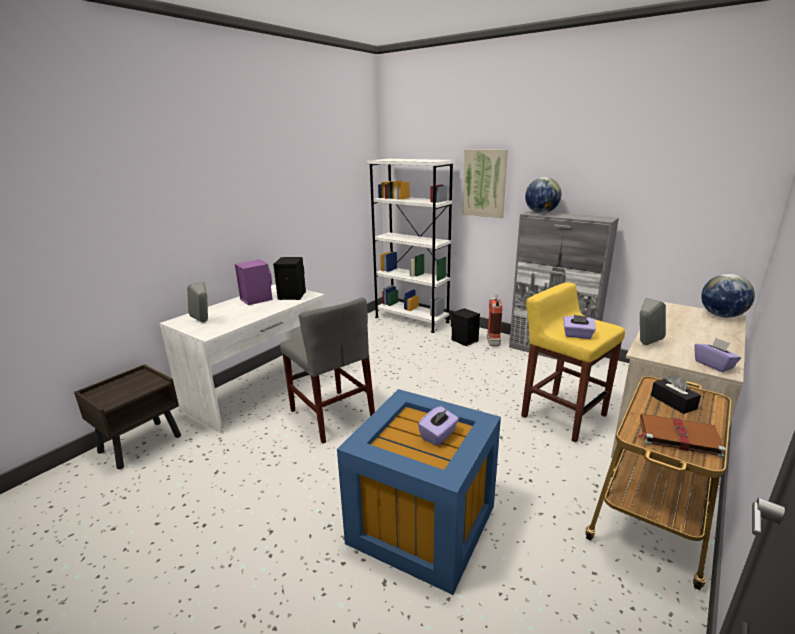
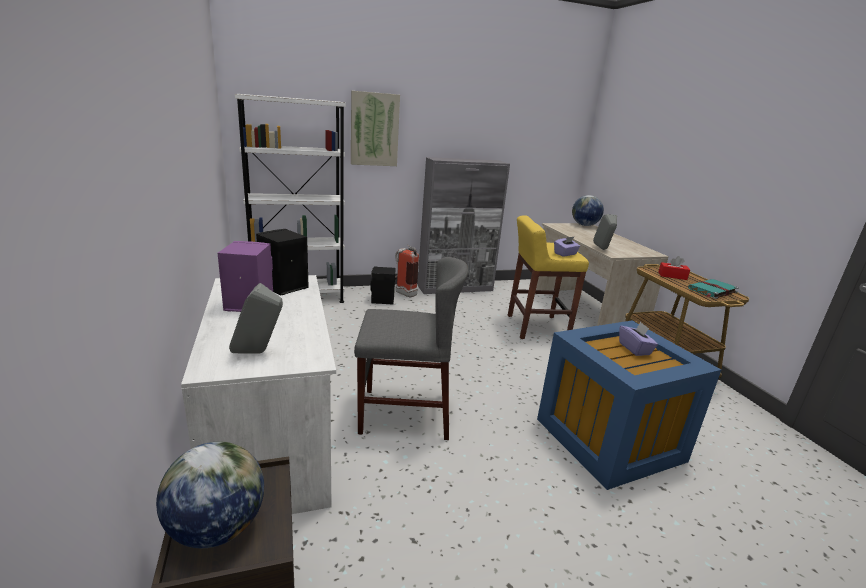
camera: 55 degrees left, 0 degrees up
(541, 213) = (443, 158): globe -> globe (217, 528)
(673, 402) = (672, 276): black tissue box -> red tissue box
(677, 436) = (712, 290): brown book -> turquoise book
(713, 365) = (644, 251): purple tissue box -> none

